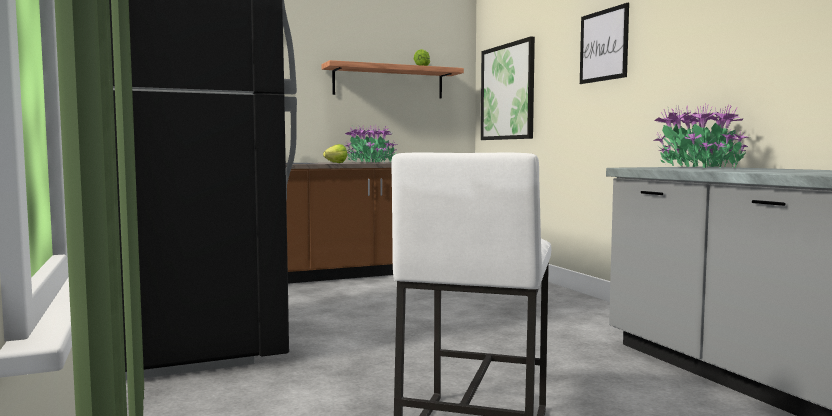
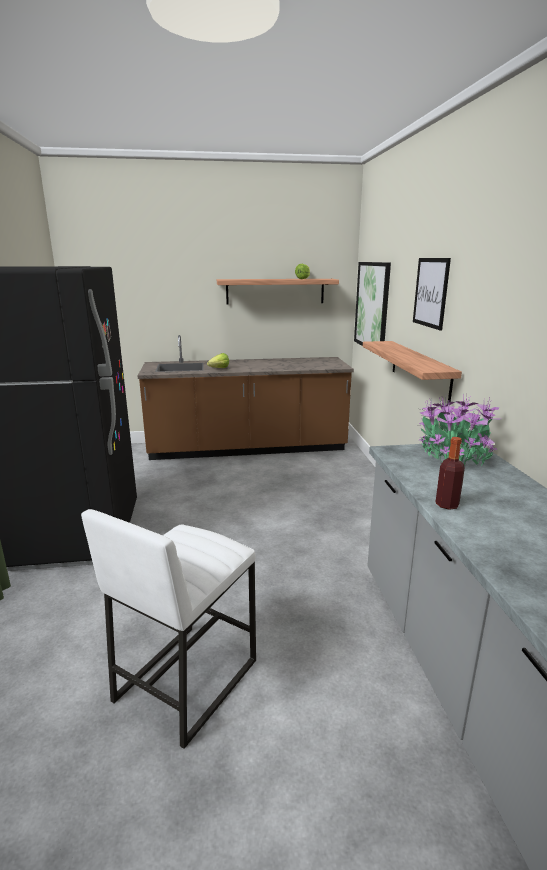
camera: 15 degrees right, 15 degrees up
(370, 162) = (252, 364): potted plant -> none
(597, 131) = (419, 370): none -> shelf
(746, 171) = (447, 505): none -> bottle

